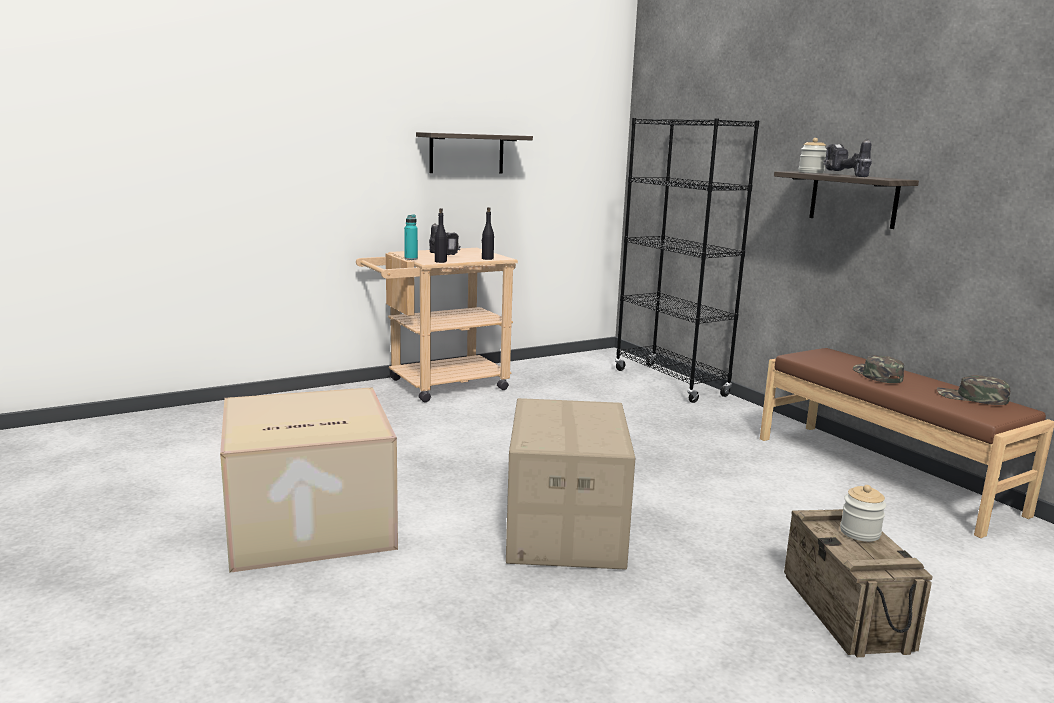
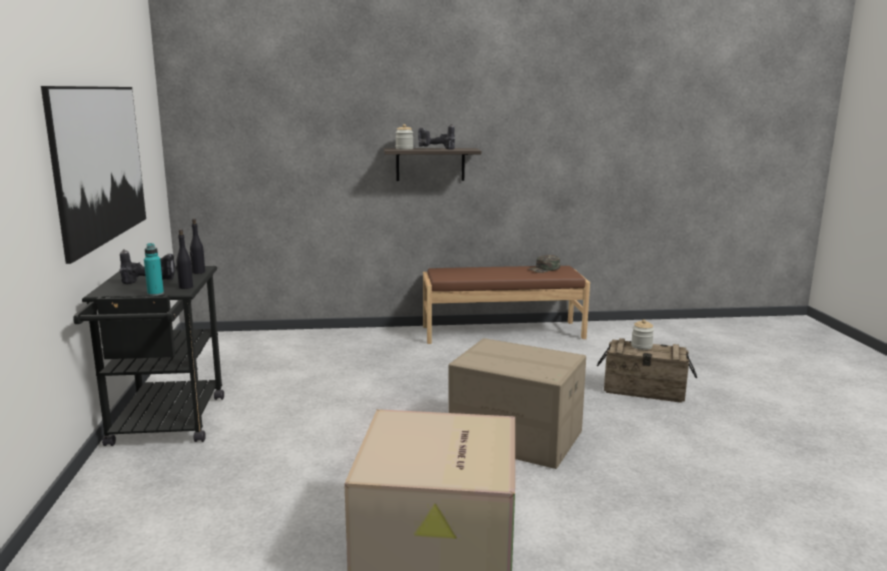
camera: 65 degrees left, 0 degrees up
(438, 386) = (165, 426): beige cart -> black cart
(466, 153) = (100, 164): shelf -> picture
(670, 383) = (295, 338): black bookcase -> none
(876, 375) = (494, 273): green cap -> none

